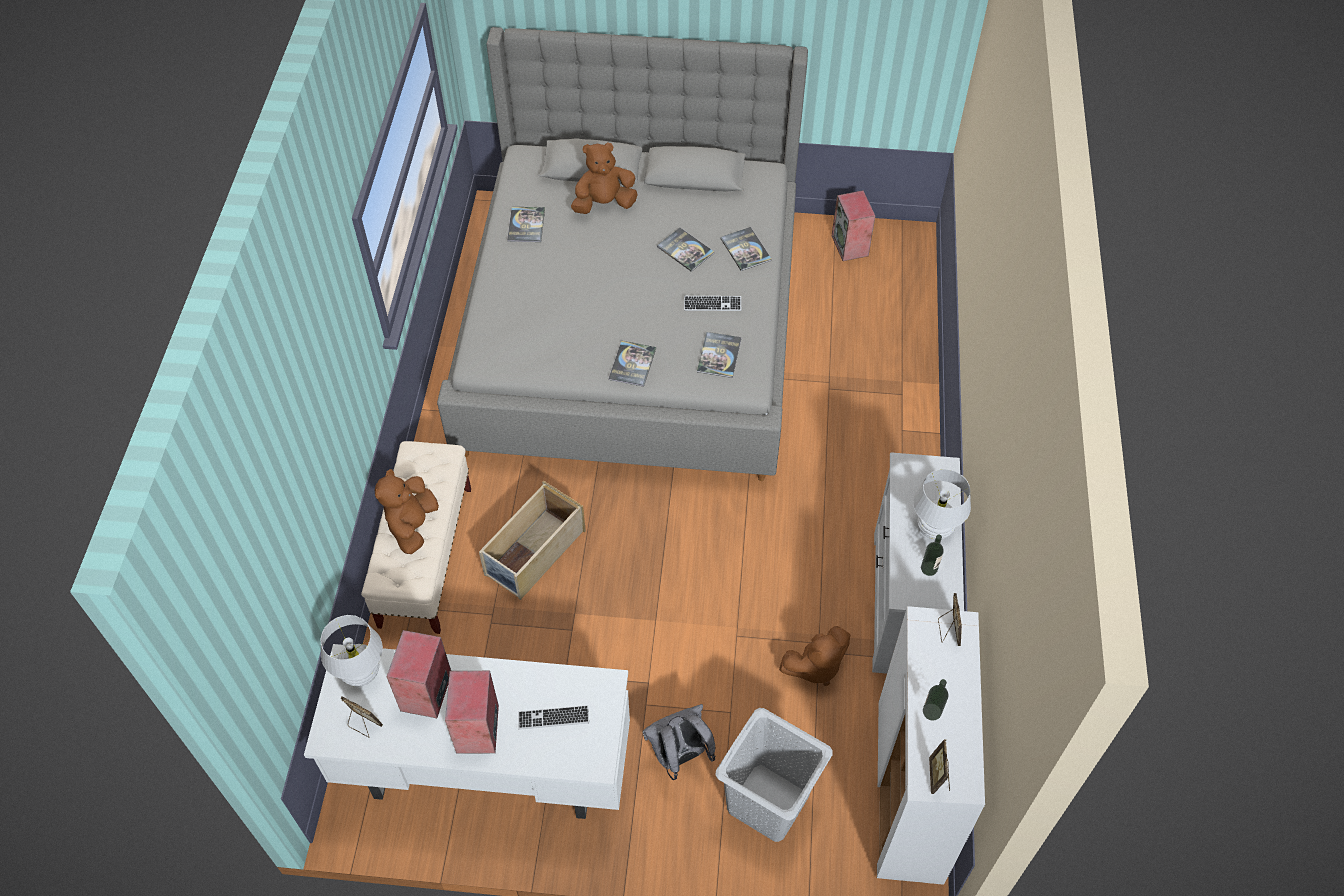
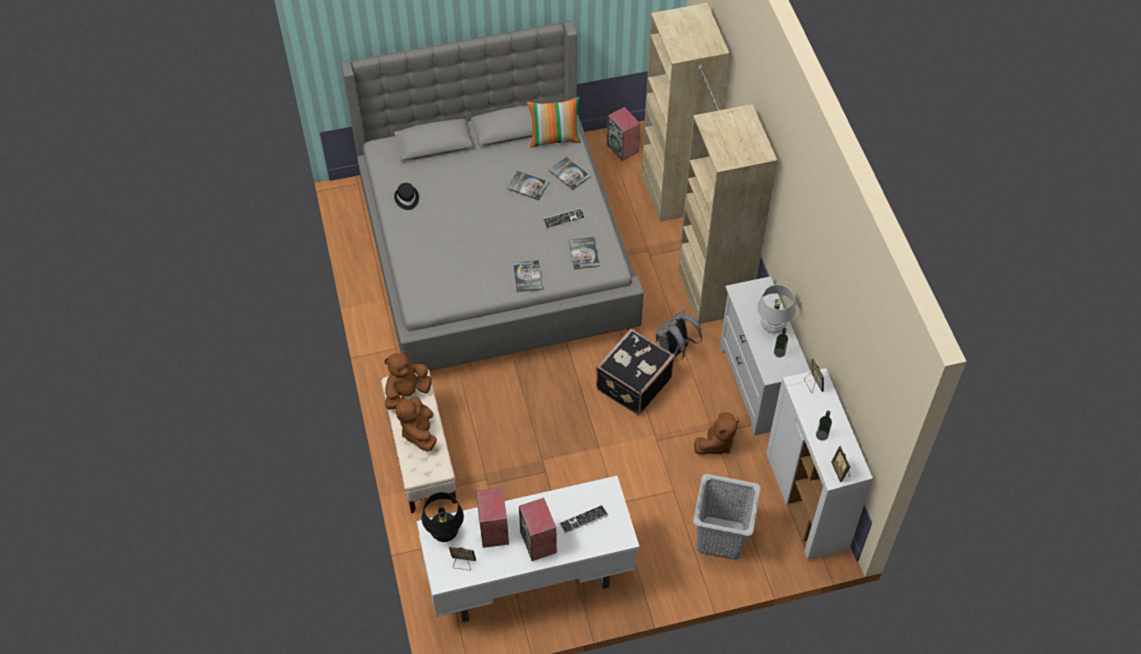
camera: 20 degrees left, 0 degrees up
(361, 673) = (445, 533): white table lamp -> black table lamp
(526, 225) = (406, 199): book -> black hat
(534, 553) = (496, 429): beige storage box -> none
(604, 204) = (455, 168): brown plush toy -> brown plush toy (407, 393)
(679, 756) = (652, 528): grey backpack -> grey backpack (675, 350)
(736, 548) = (632, 383): none -> black suitcase
(746, 201) = (554, 138): none -> pillow
(895, 387) = (694, 241): none -> beige wardrobe

